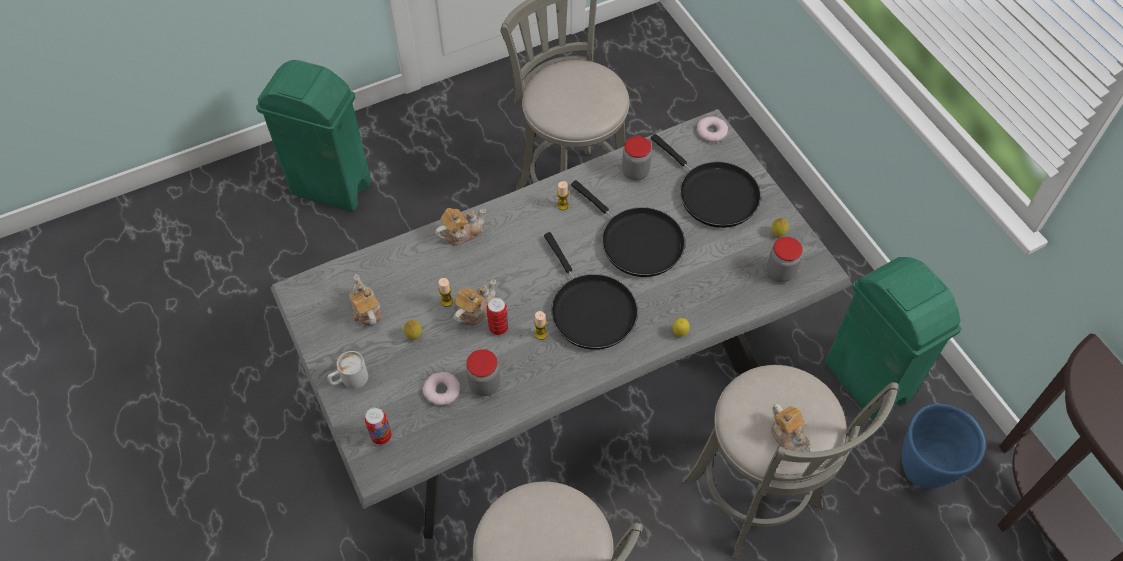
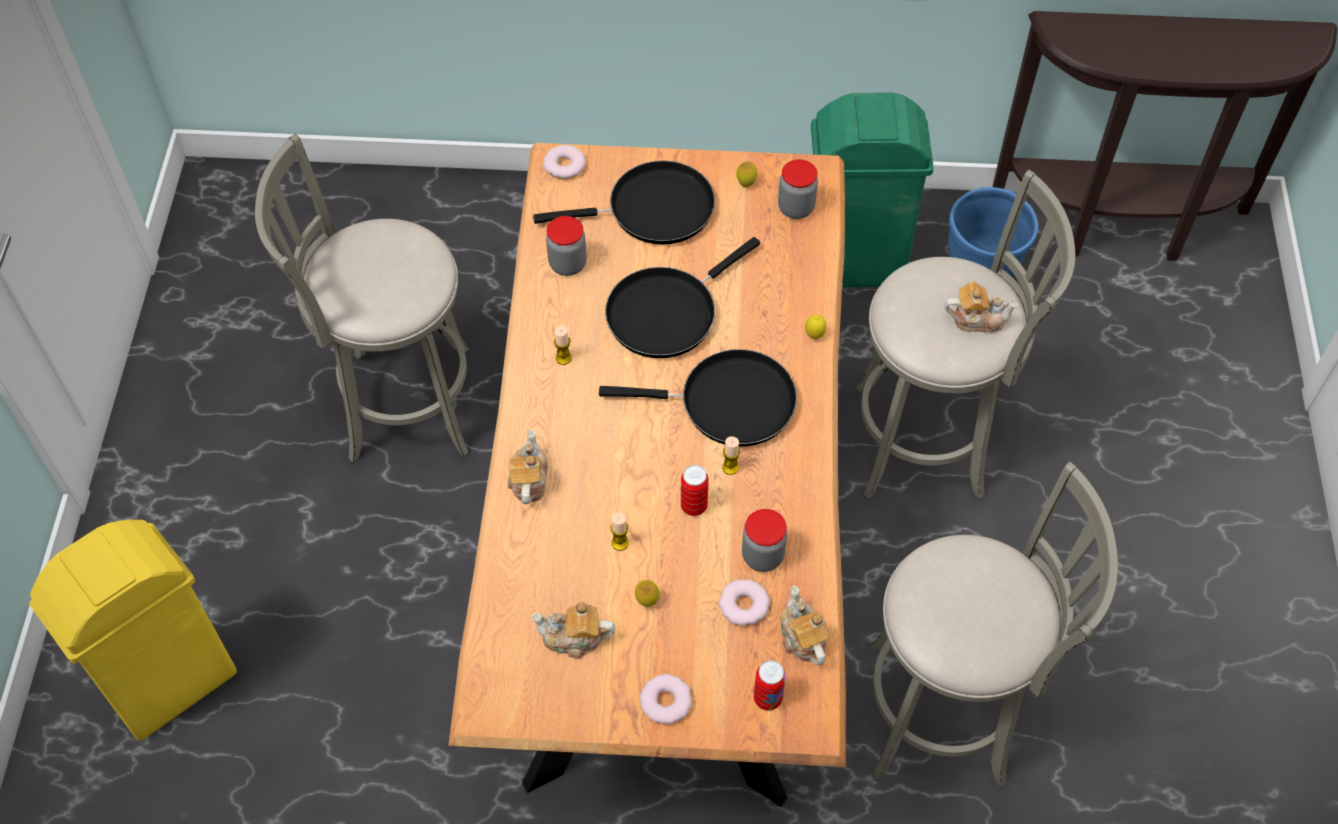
camera: 60 degrees left, 0 degrees up
(332, 188) = (173, 683): green trash can -> yellow trash can
(349, 380) = (665, 701): white mug -> donut
(475, 310) = (653, 518): teapot -> teapot (802, 638)
(561, 383) = (668, 554): grey dining table -> brown dining table
(637, 241) = (667, 312): black frying pan -> black frying pan turned 150 degrees clockwise

